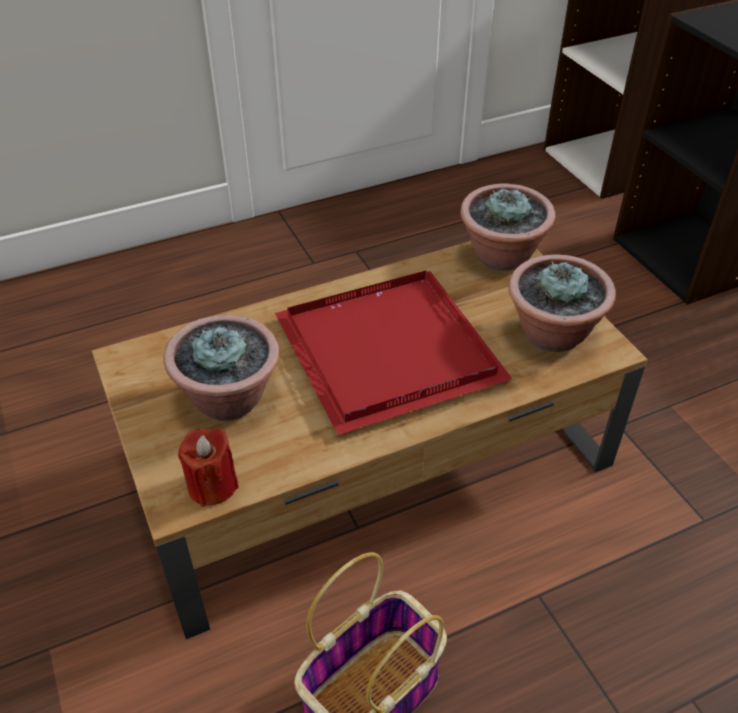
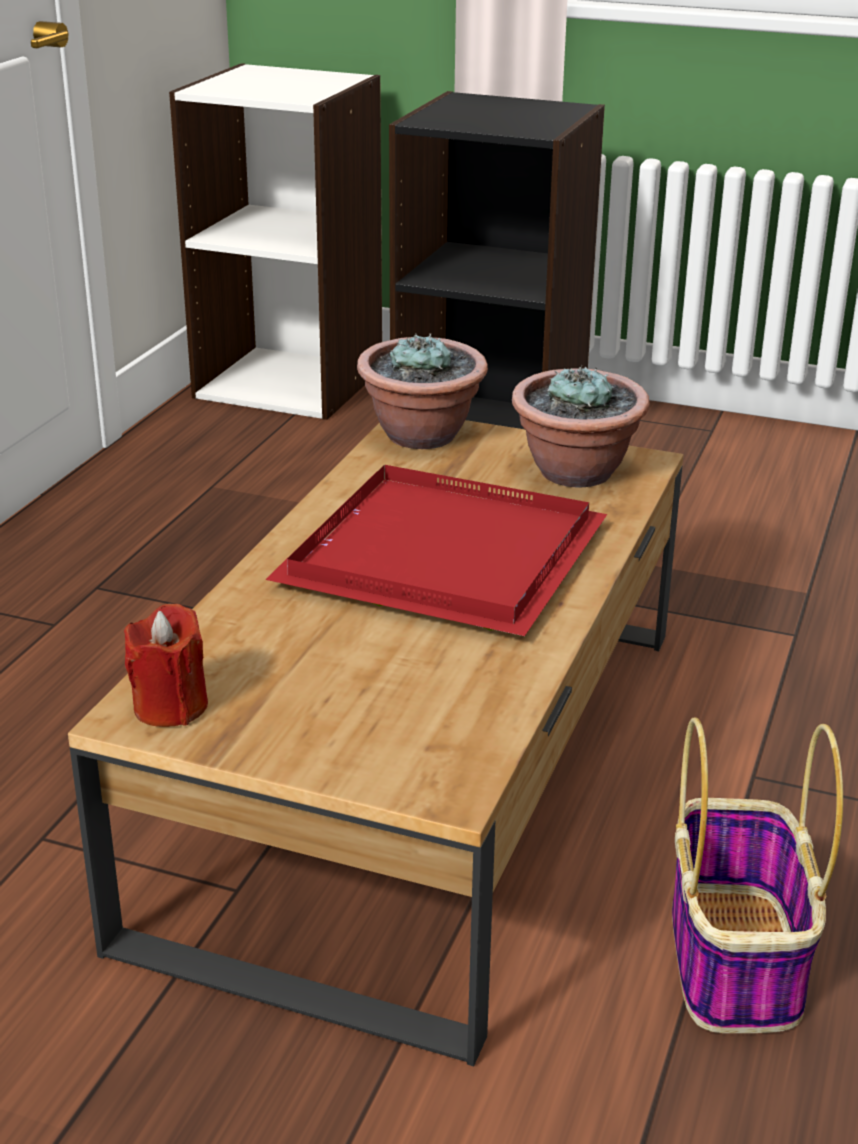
camera: 45 degrees left, 15 degrees down
(212, 485) = (461, 753): red candle -> red candle (170, 706)
(229, 399) = (343, 679): potted plant -> none

